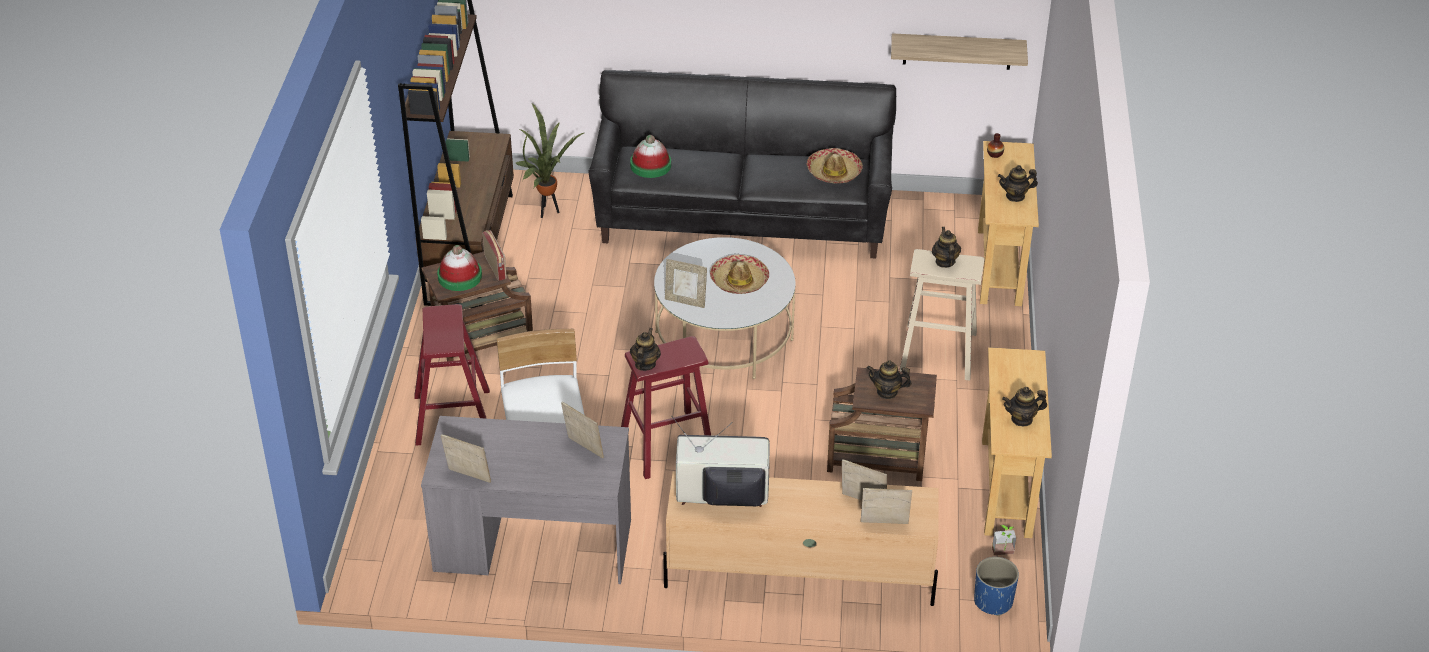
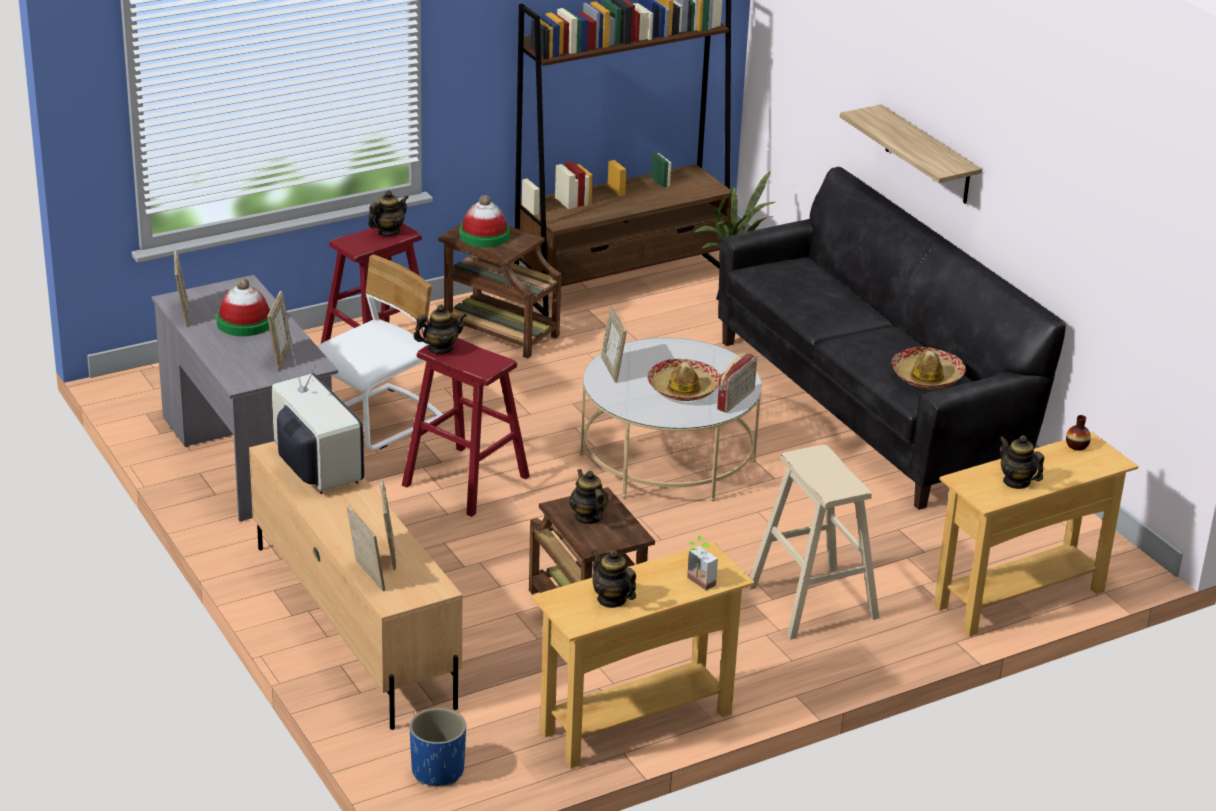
camera: 55 degrees right, 10 degrees down
(496, 267) = (520, 247): radio -> radio (736, 400)
(650, 165) = (787, 274): hat -> hat (244, 322)
(945, 262) = (828, 469): teapot -> teapot (388, 232)
(957, 51) = (1135, 310): shelf -> shelf (928, 156)
(1003, 554) = (523, 755): potted plant -> potted plant (697, 583)

